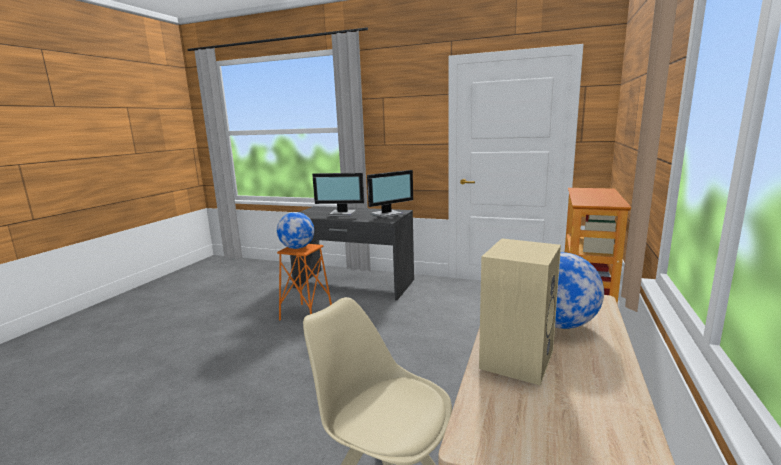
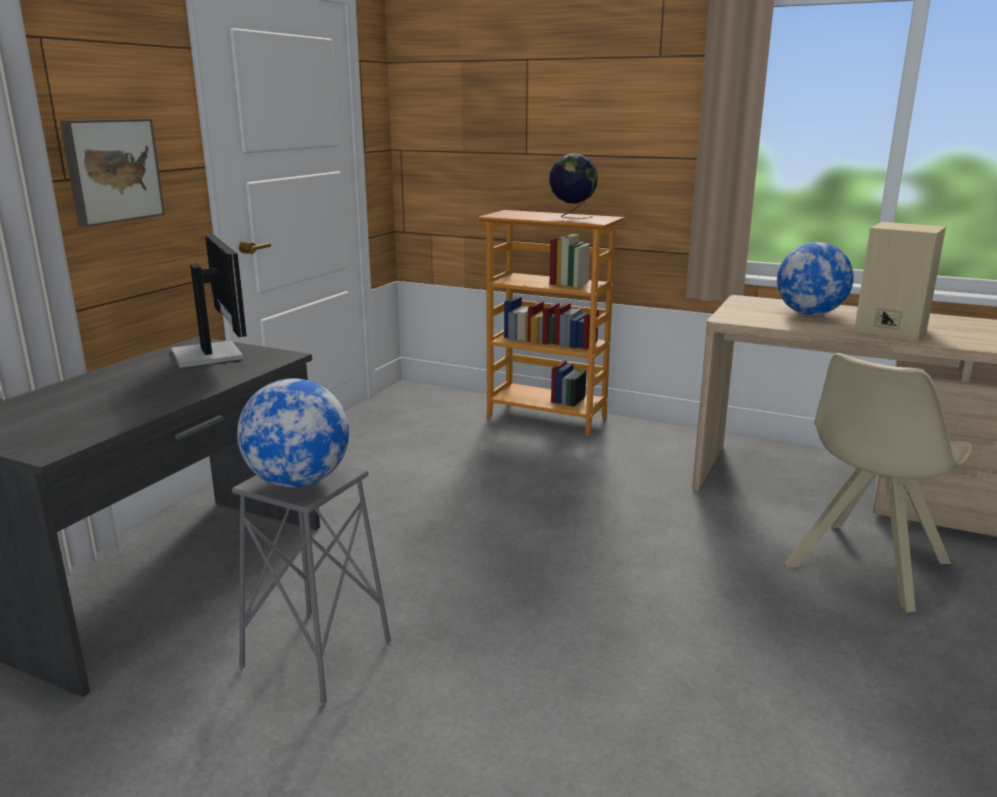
camera: 85 degrees left, 5 degrees up
(306, 314) = (316, 655): orange stool -> grey stool
(342, 213) = (124, 393): monitor -> none
(401, 142) = (111, 170): none -> picture
(603, 198) = (572, 216): none -> globe

